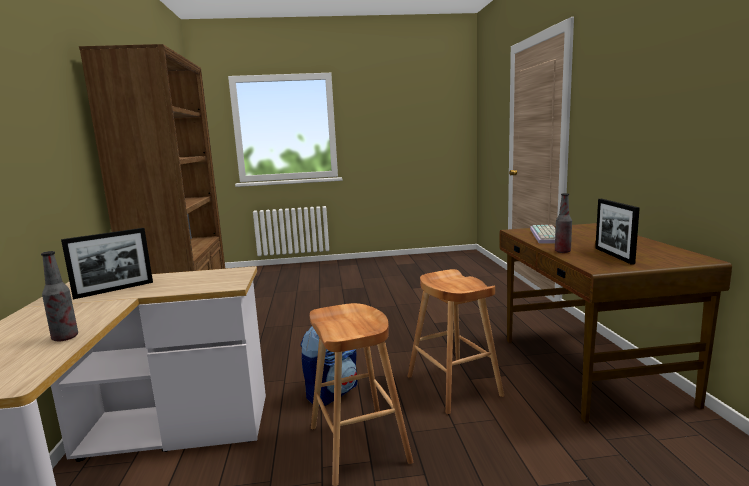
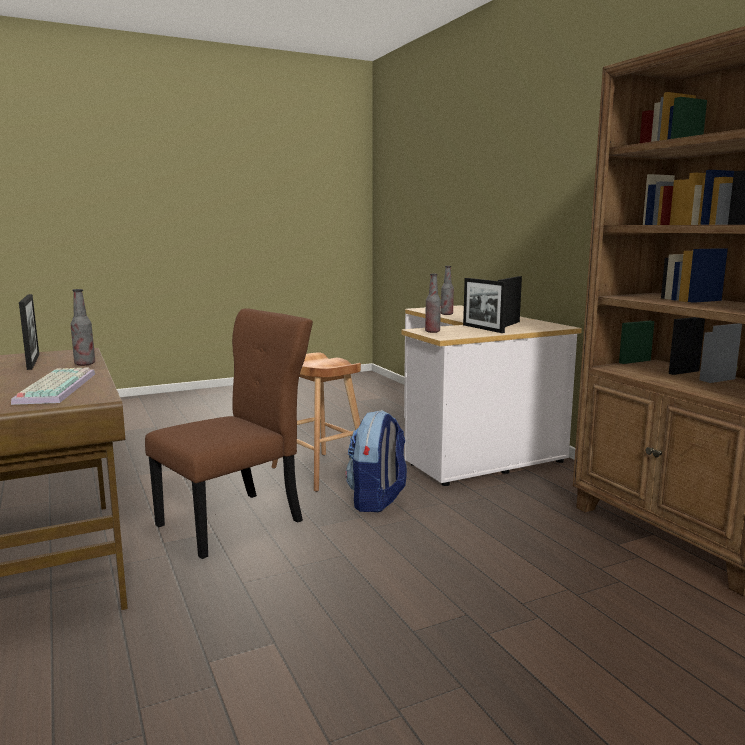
camera: 160 degrees right, 0 degrees up
(164, 283) = (483, 329): none -> picture frame
(228, 280) = (432, 332): none -> bottle
(453, 386) = (236, 522): brown stool -> brown chair

